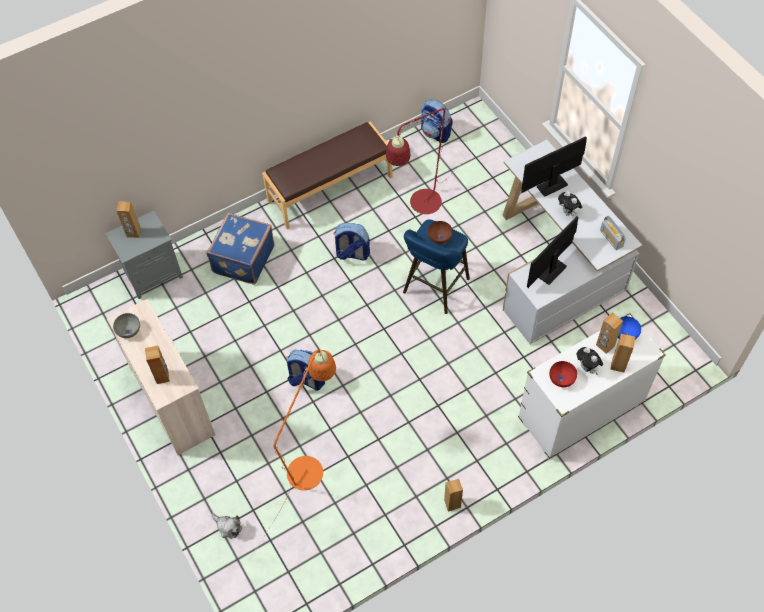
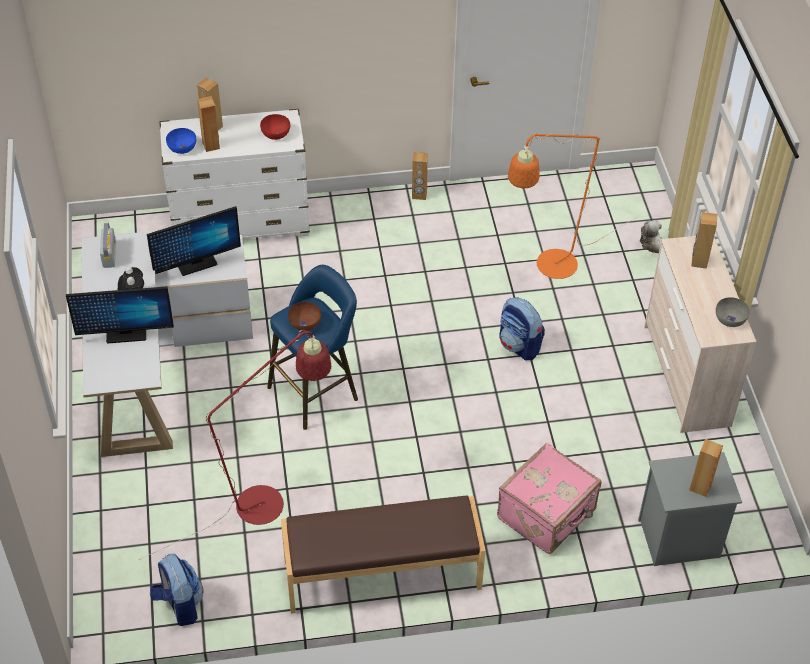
camera: 160 degrees left, 10 degrees down
(242, 259) = (547, 515): blue suitcase -> pink suitcase
(352, 254) = (397, 469): backpack -> none
(587, 368) = (244, 134): plush toy -> none

